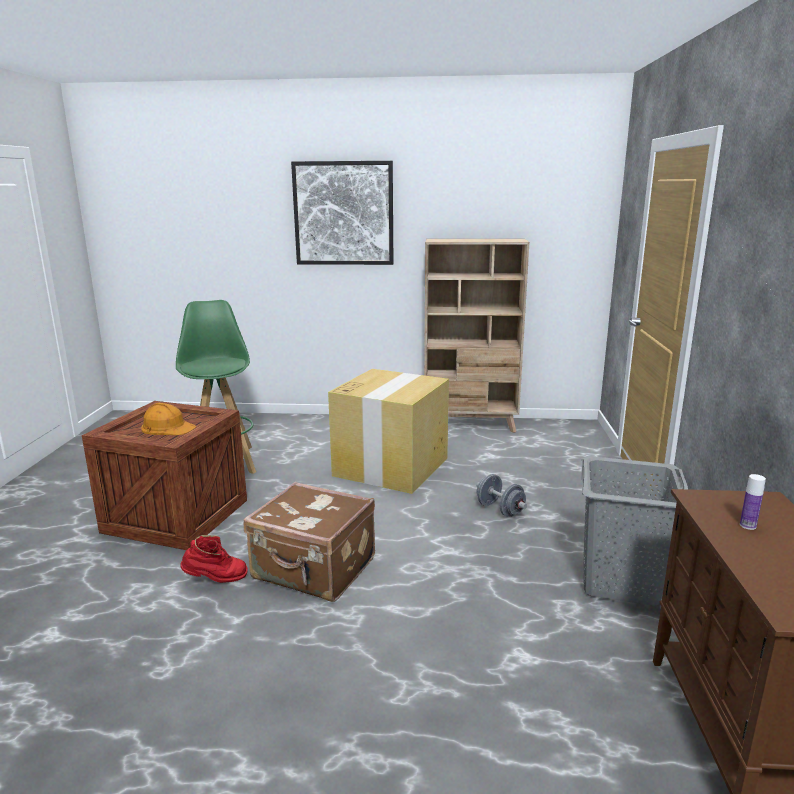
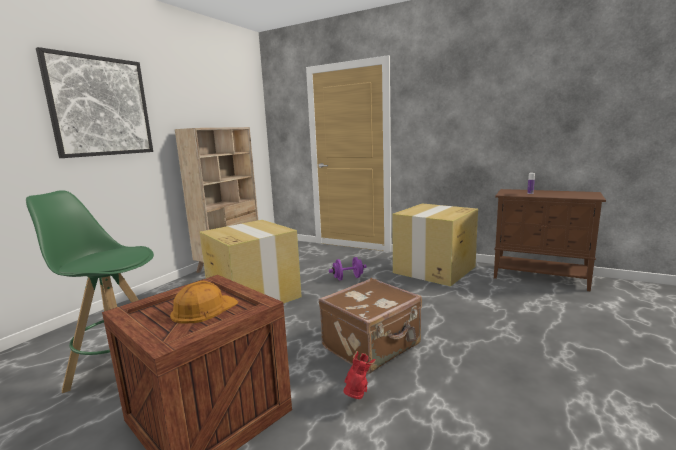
camera: 65 degrees left, 5 degrees down
(500, 510) = (348, 278): grey dumbbell -> purple dumbbell
(618, 581) = (434, 270): grey laundry basket -> cardboard box

